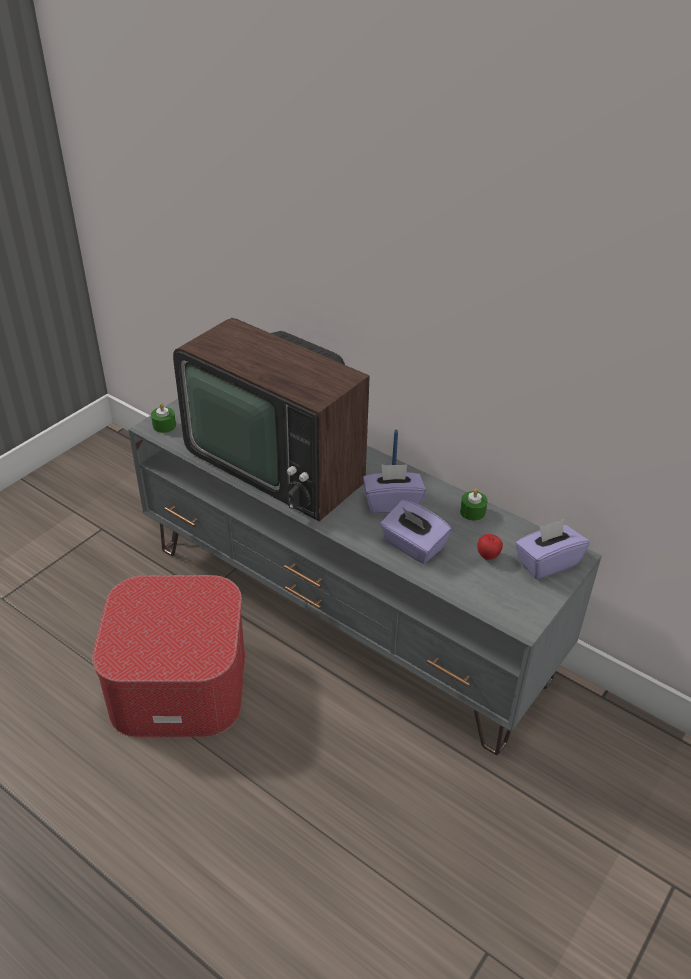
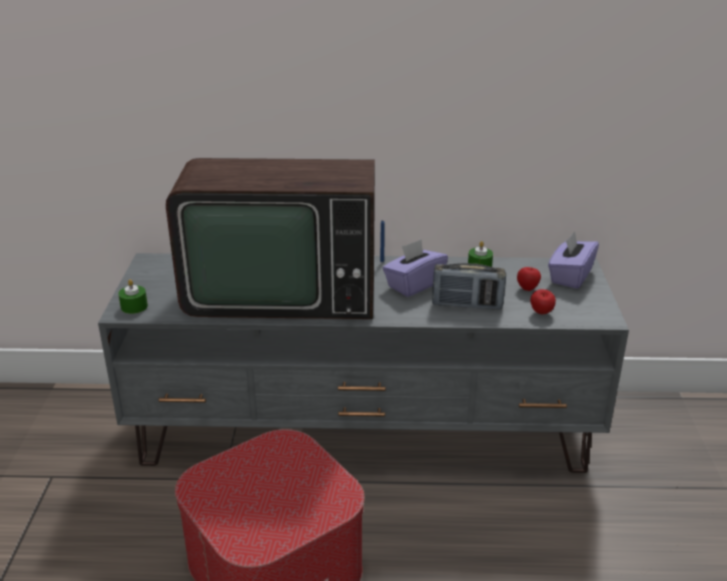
camera: 35 degrees left, 10 degrees down
(413, 546) = (467, 305): purple tissue box -> radio
(468, 588) = (541, 313): none -> apple

